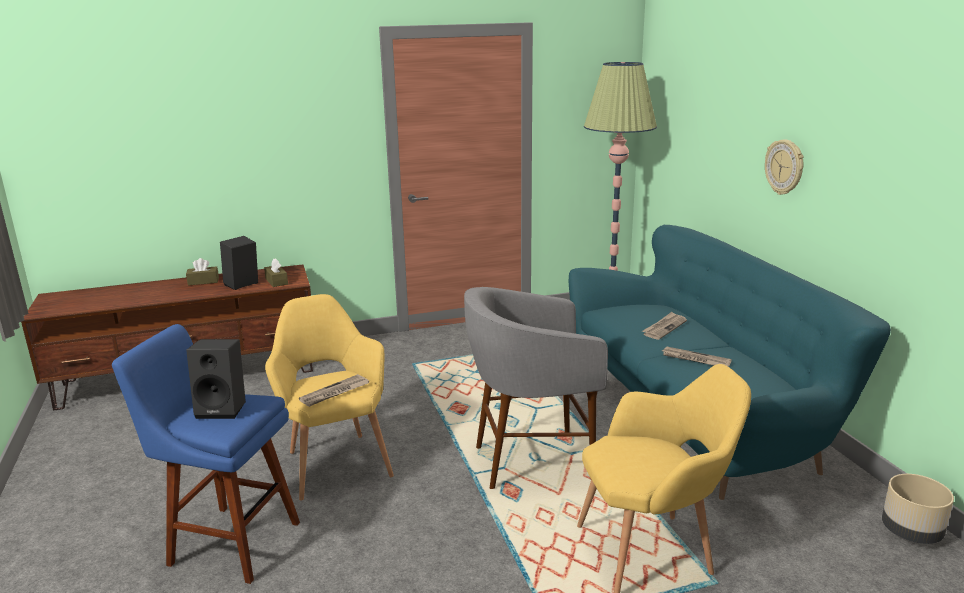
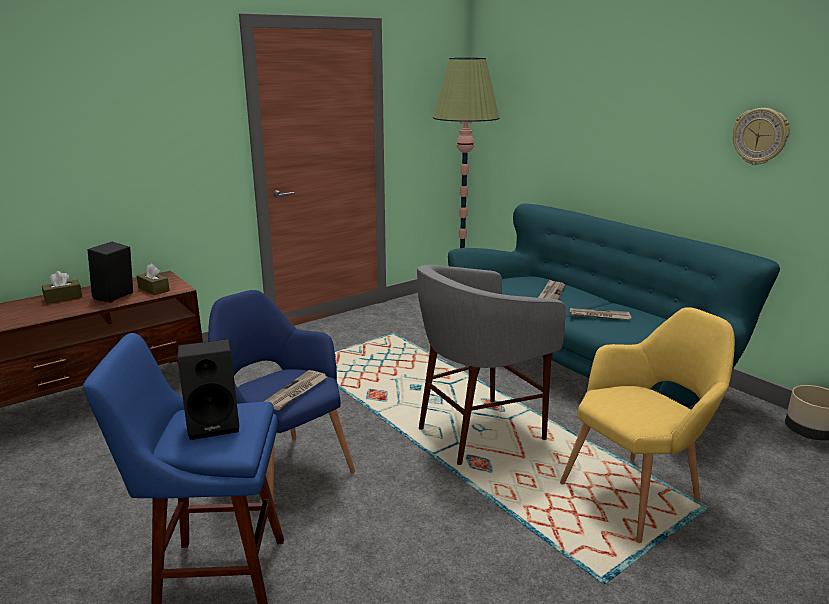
camera: 20 degrees left, 0 degrees up
(335, 461) = (282, 468): yellow armchair -> blue armchair
(785, 167) = (644, 140): wall clock -> wall clock (760, 136)

